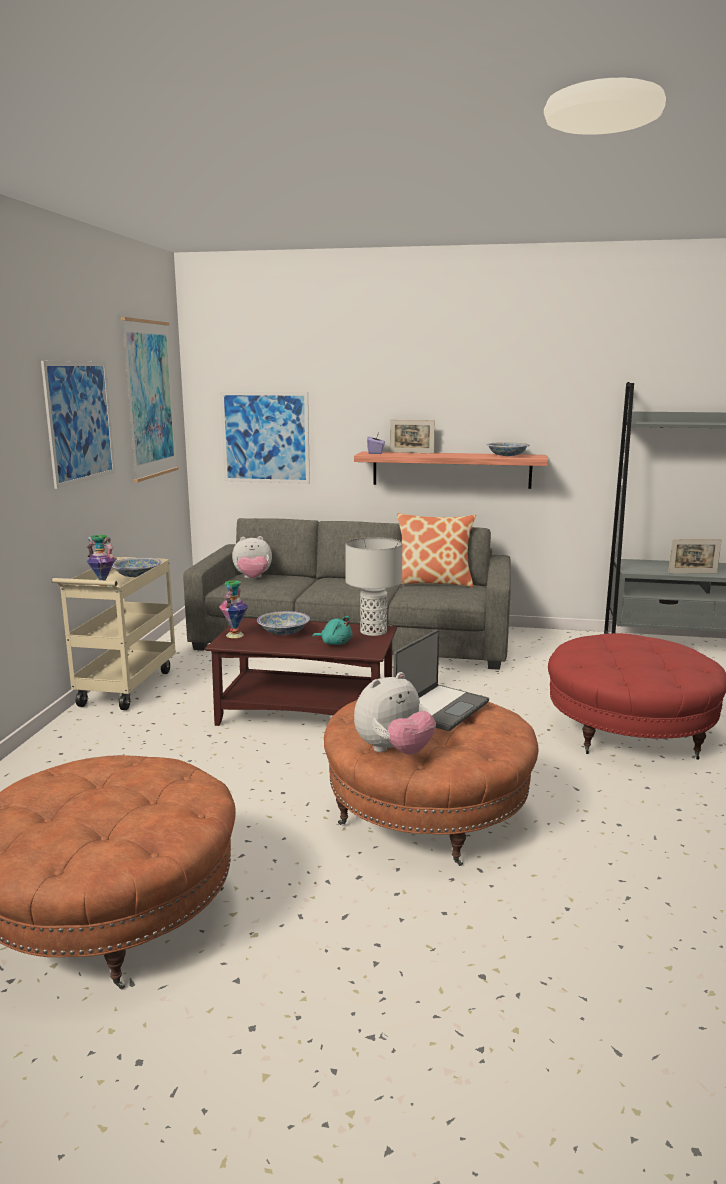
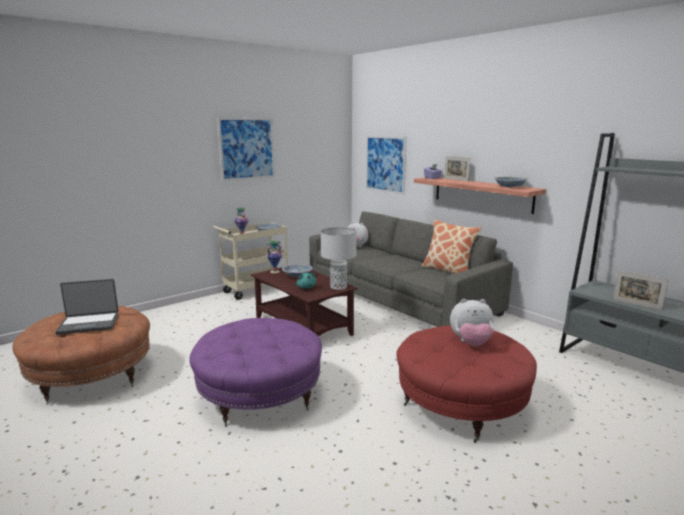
camera: 40 degrees right, 0 degrees up
(150, 399) = (315, 139): picture -> none
(394, 751) = (210, 345): plush toy -> plush toy (471, 343)
(427, 814) = (260, 395): brown ottoman -> purple ottoman
(440, 708) = (275, 334): laptop -> laptop (89, 324)

